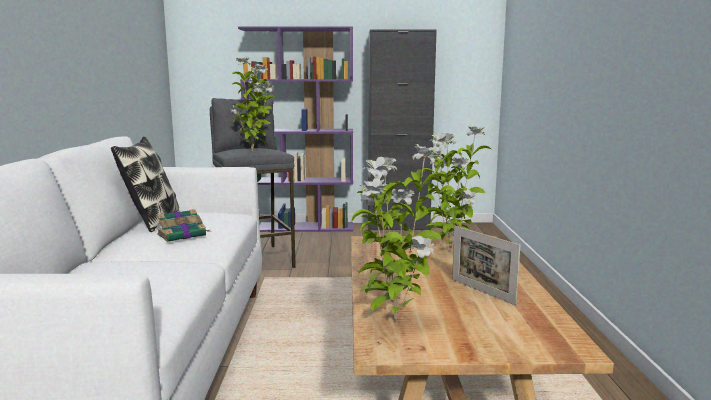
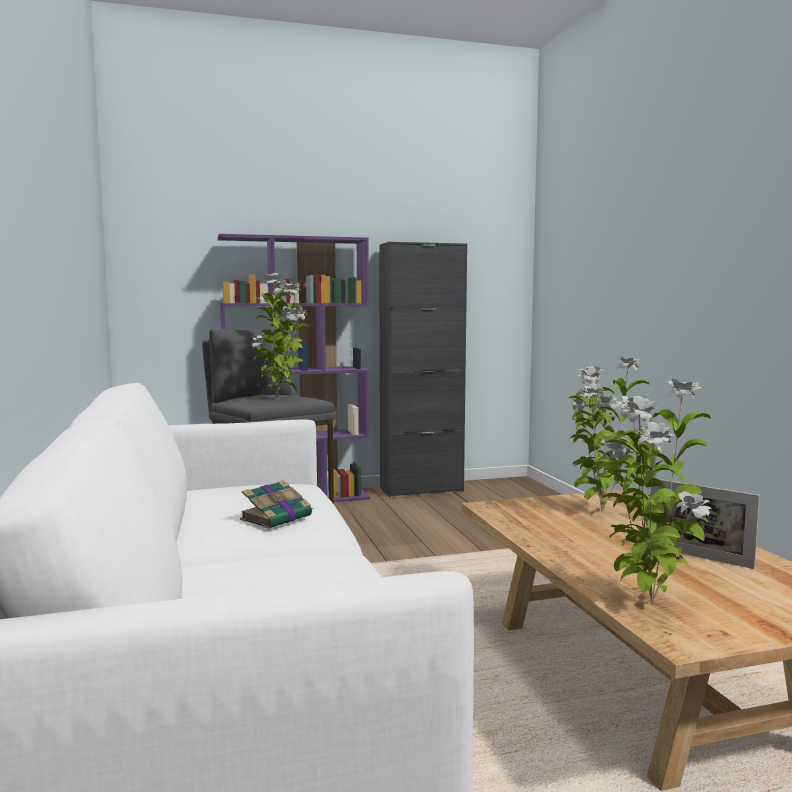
camera: 15 degrees left, 5 degrees down
(151, 221) = (199, 501): pillow -> none

